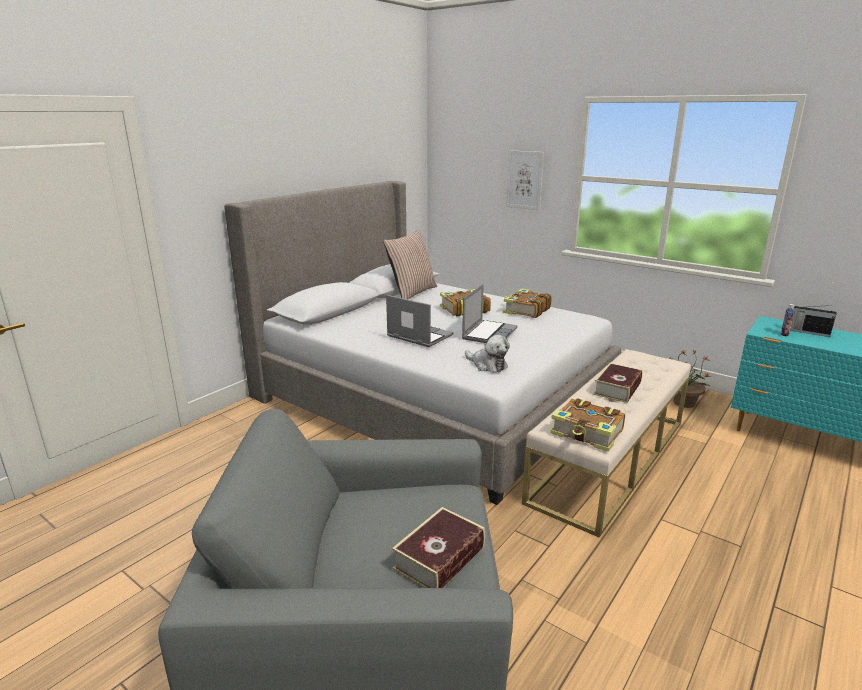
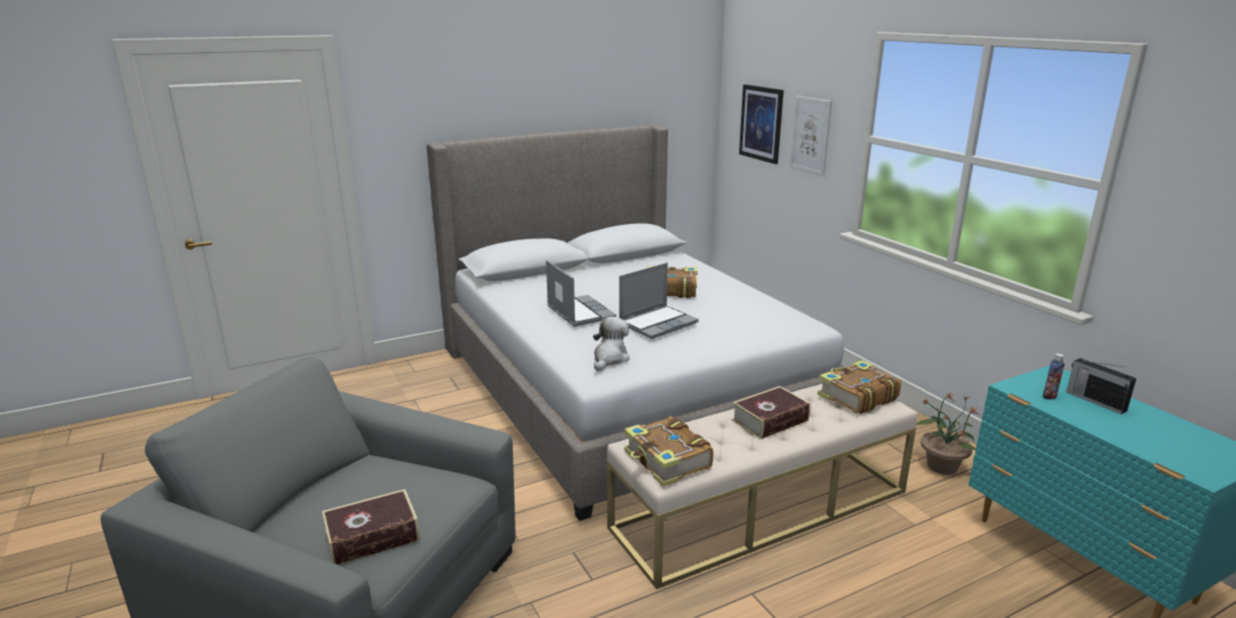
camera: 25 degrees right, 0 degrees up
(411, 293) = (639, 261): pillow -> none
(473, 175) = (761, 123): none -> picture
(487, 365) = (610, 358): plush toy -> plush toy turned 135 degrees counterclockwise
(526, 310) = (743, 303): book -> book (856, 397)

